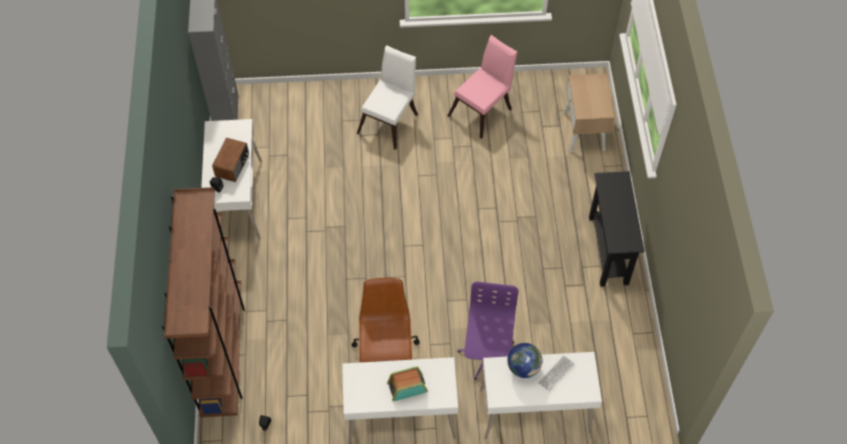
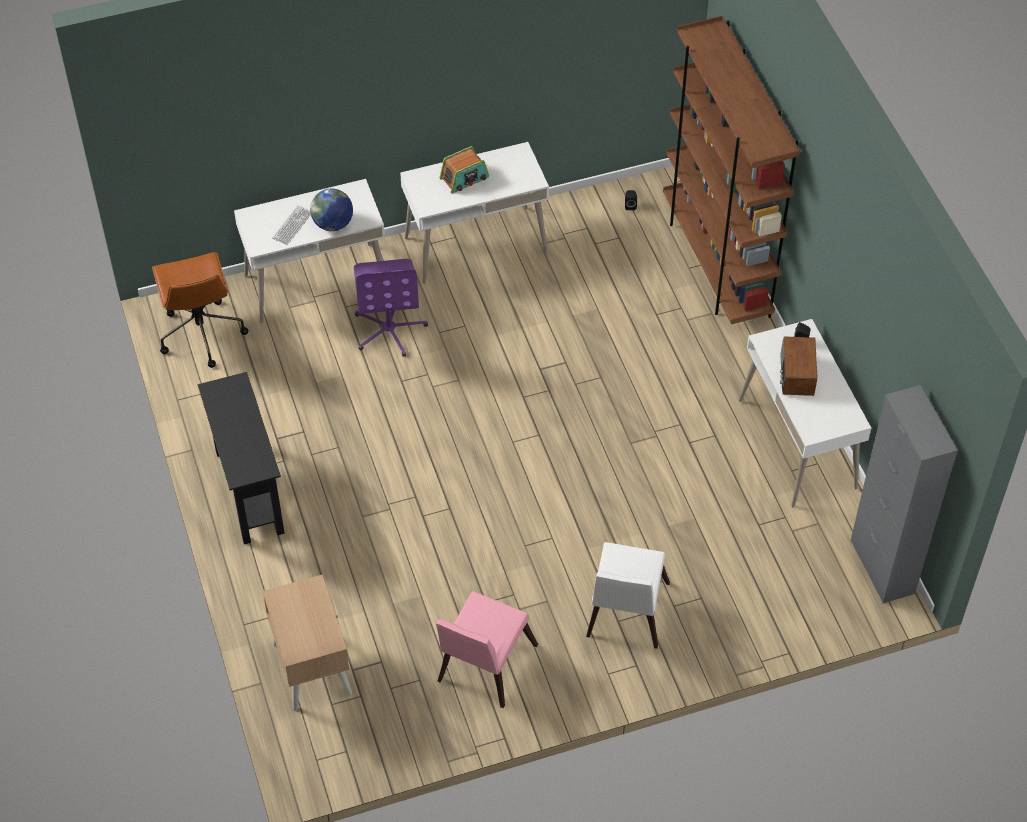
camera: 165 degrees right, 5 degrees down
(386, 353) = (516, 304): brown office chair -> brown office chair (201, 333)

